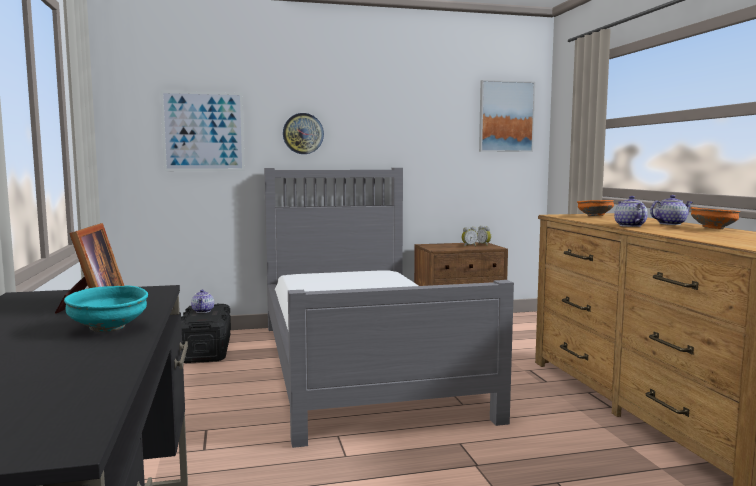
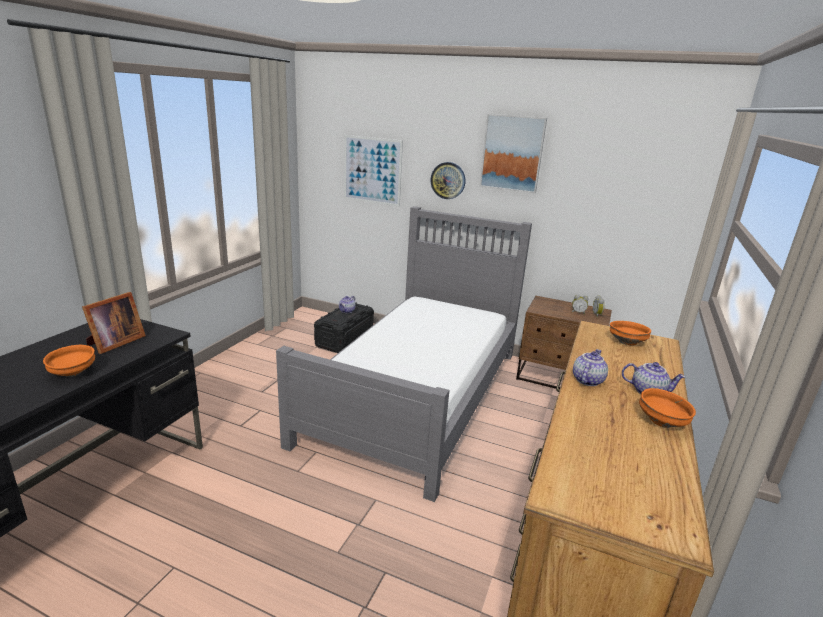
camera: 35 degrees right, 15 degrees up
(108, 328) = (72, 373): turquoise bowl -> orange bowl
(506, 116) = (663, 184): picture -> picture (512, 153)

